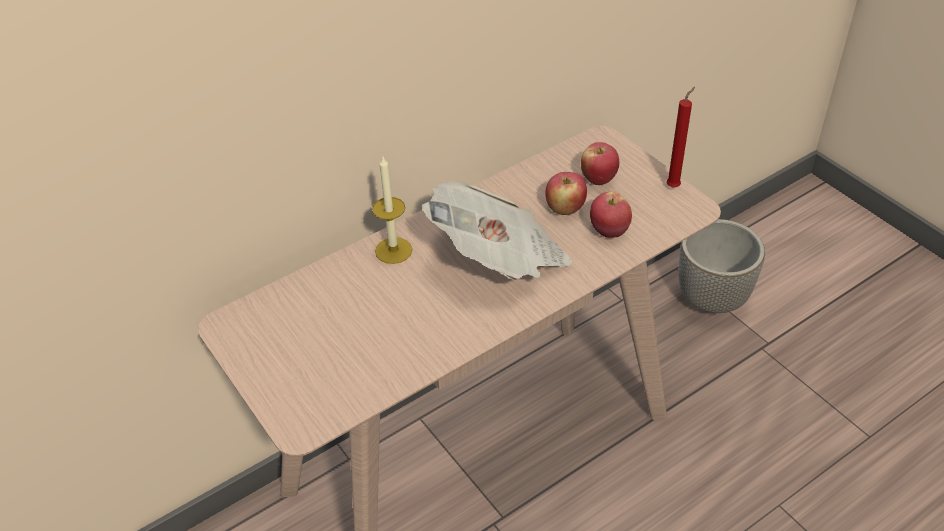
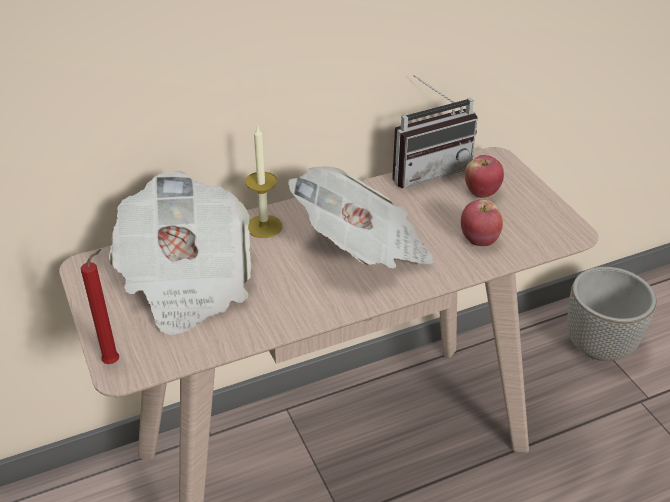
camera: 10 degrees right, 5 degrees down
(334, 324) = (186, 282): none -> newspaper
(539, 162) = (427, 170): none -> radio
(565, 208) = (441, 214): apple -> none
(674, 186) = (556, 209): red candle -> red candle (114, 361)

